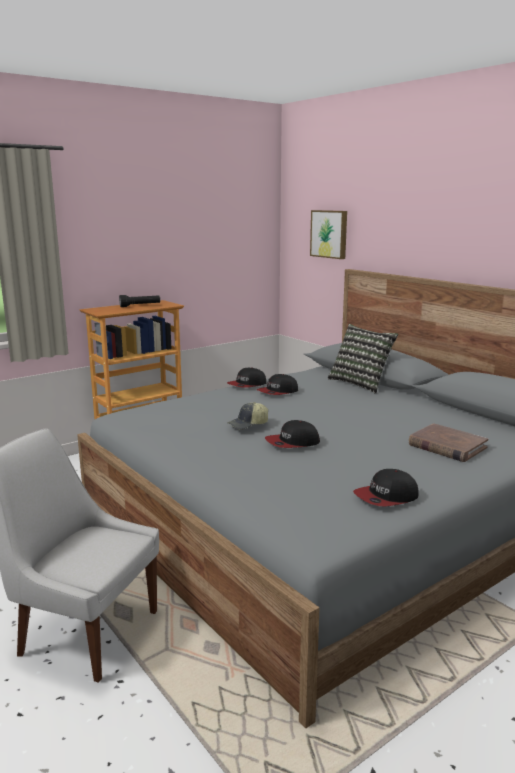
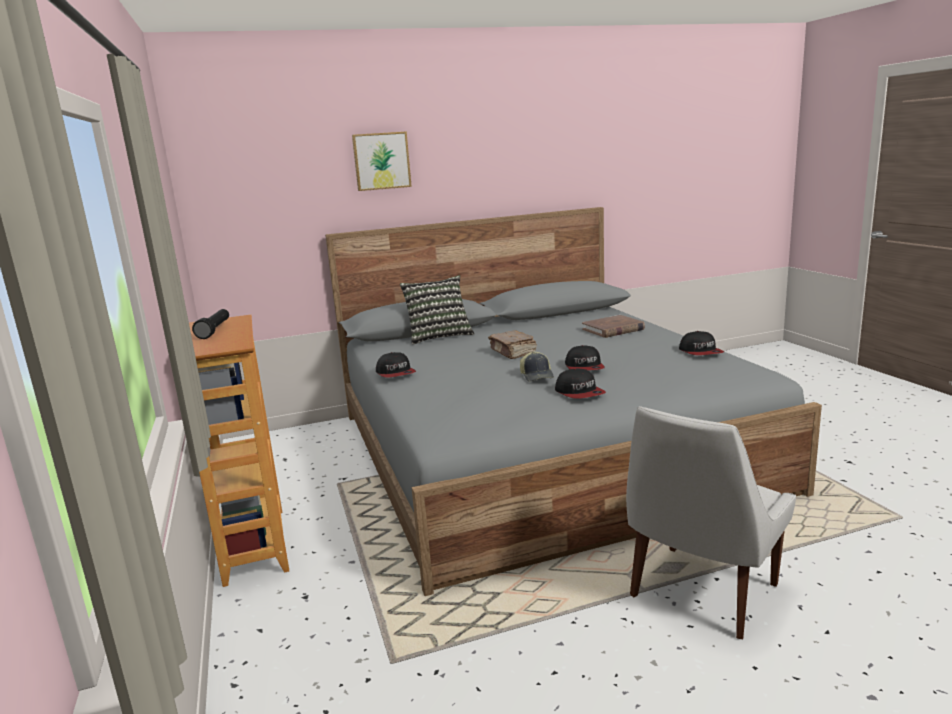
camera: 70 degrees left, 0 degrees up
(278, 392) = (437, 363): cap -> cap (580, 393)
(320, 411) = (512, 352): none -> brown book
(329, 234) = (281, 199): picture -> picture (381, 161)

